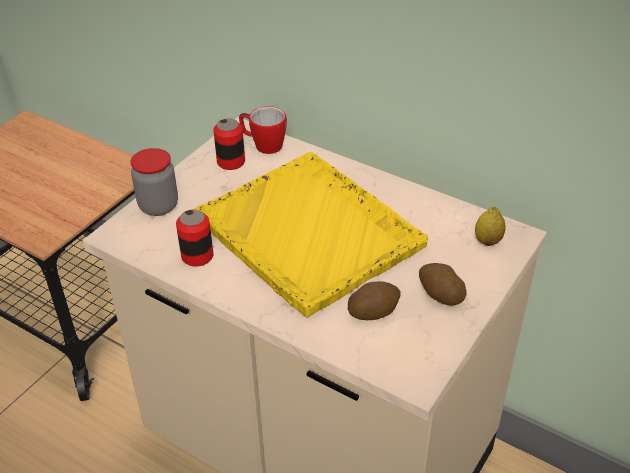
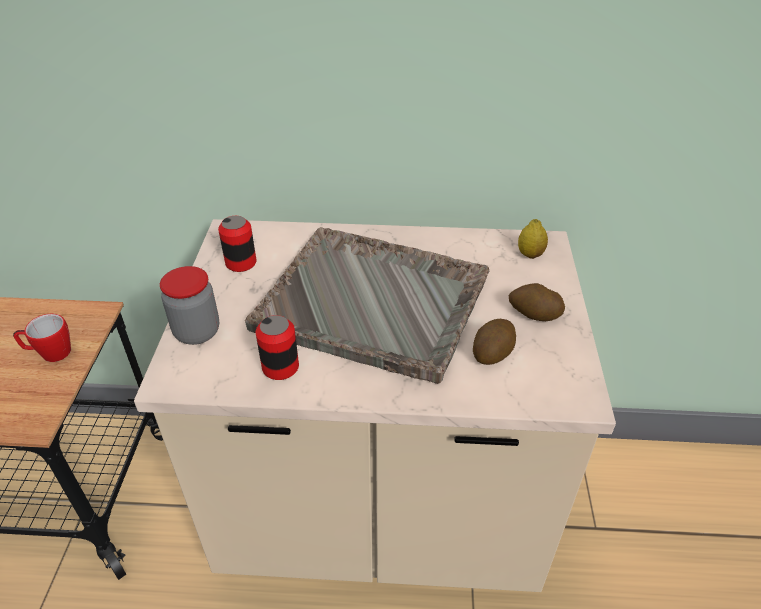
camera: 30 degrees left, 0 degrees up
(263, 145) = (261, 237): mug -> mug (50, 353)
(309, 234) = (374, 303): yellow tray -> grey tray

